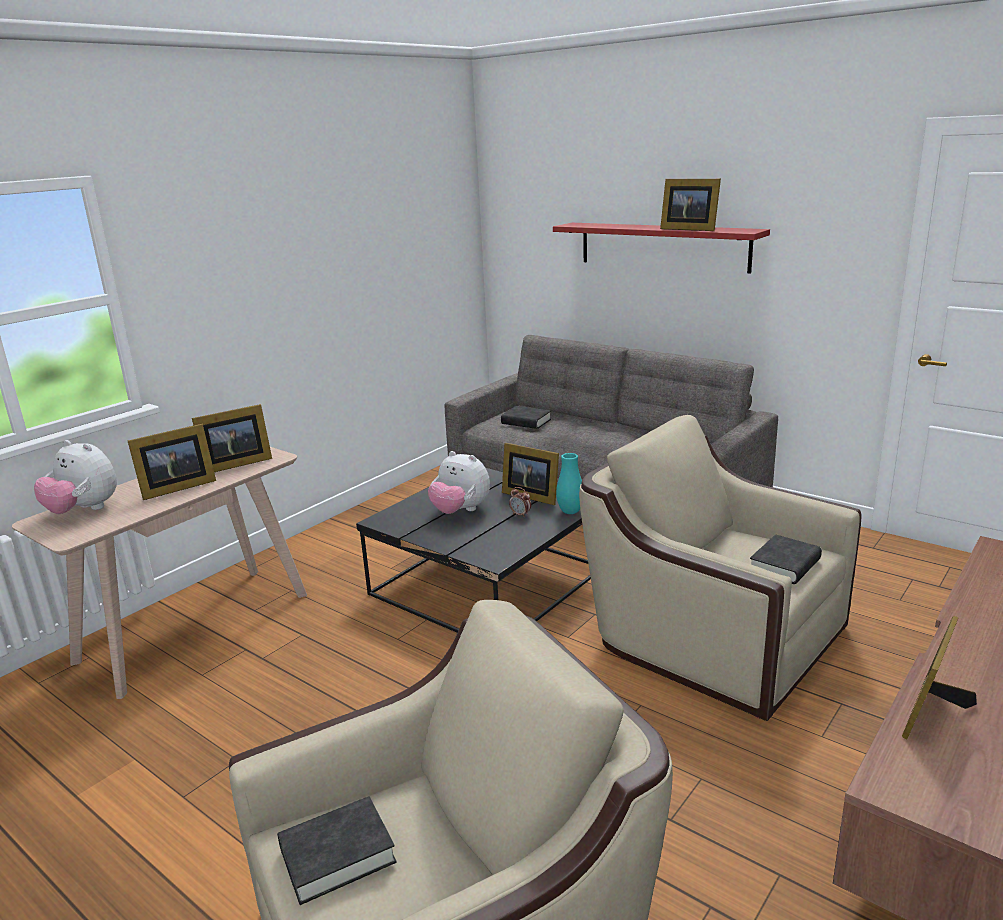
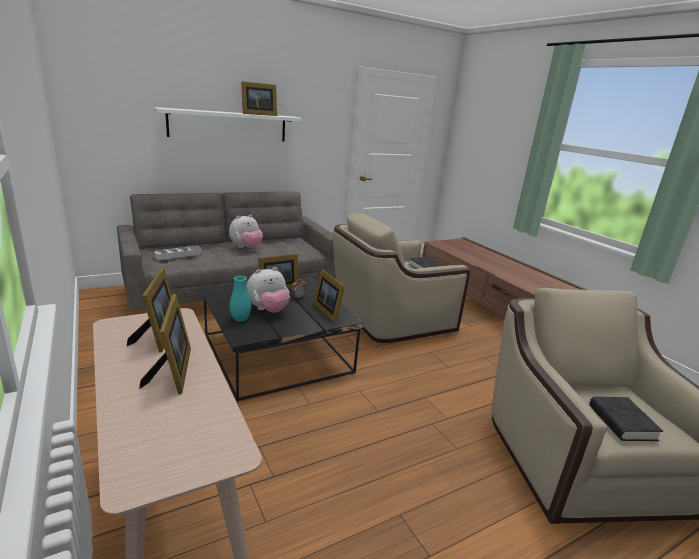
camera: 70 degrees left, 0 degrees up
(84, 510) = (151, 439): plush toy -> plush toy (246, 248)
(526, 422) = (178, 255): black book -> grey tray
(570, 512) = (312, 286): turquoise vase -> turquoise vase (240, 319)
(662, 246) = (229, 125): red shelf -> white shelf
(932, 712) = (529, 286): picture frame -> picture frame (328, 311)

